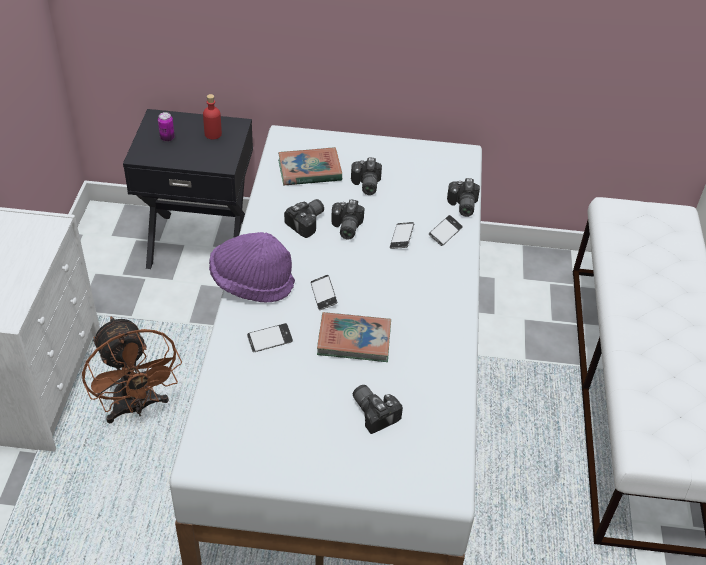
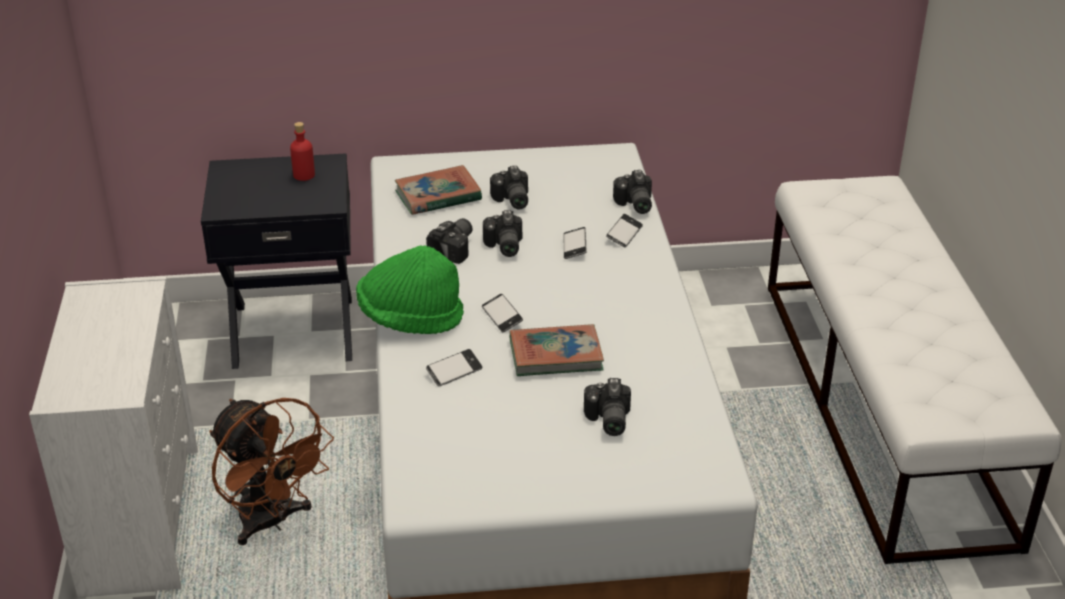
camera: 10 degrees left, 10 degrees down
(167, 138) = (247, 187): can -> none
(252, 283) = (410, 318): purple hat -> green hat
(375, 411) = (607, 420): camera -> camera turned 135 degrees counterclockwise

